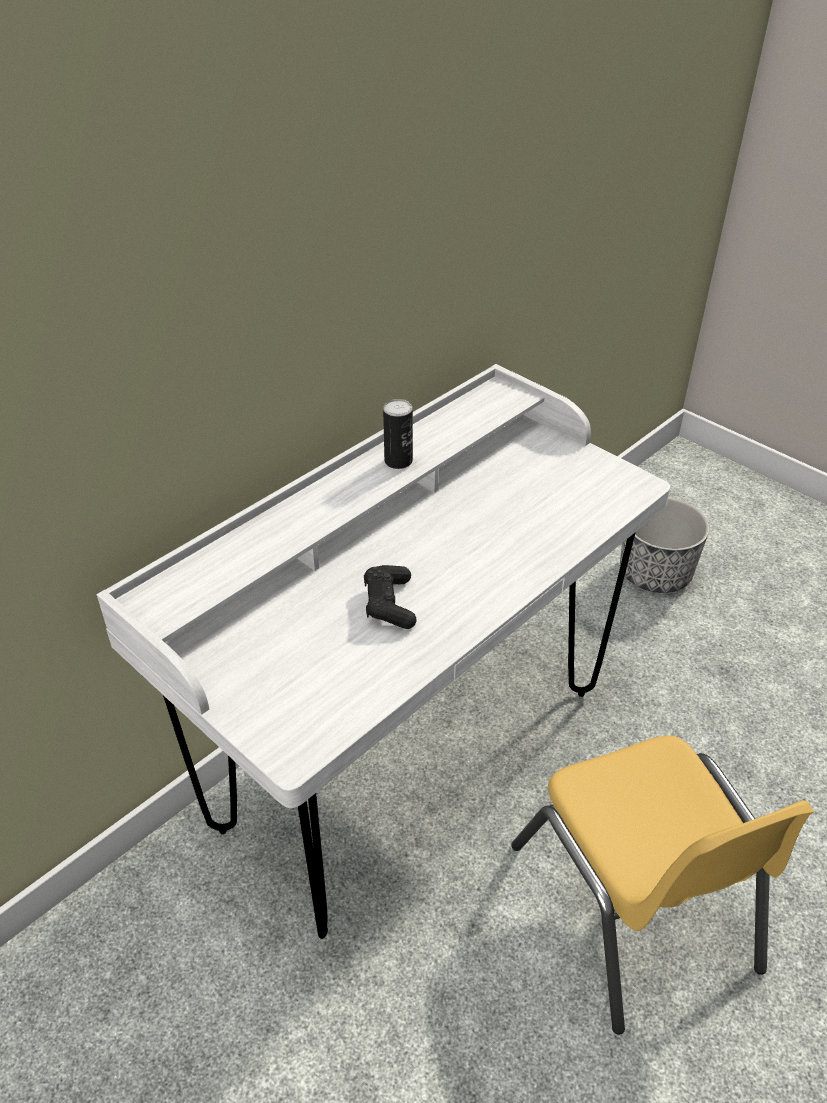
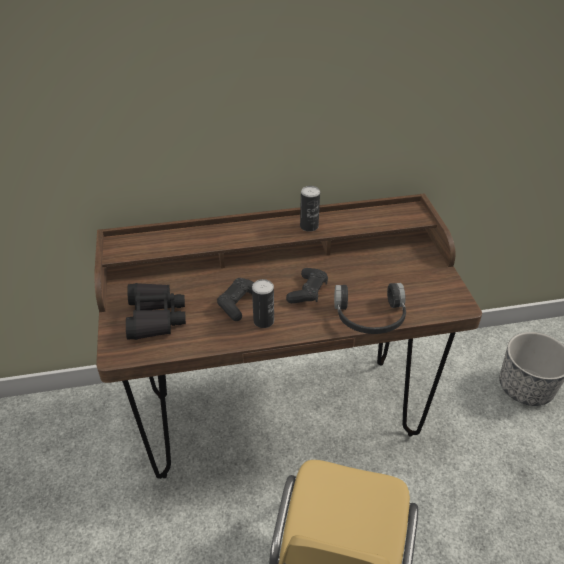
camera: 35 degrees right, 0 degrees up
(294, 679) = (155, 317): none -> black binoculars
(411, 757) = (281, 414): white desk -> brown desk
(443, 610) = (263, 321): none -> can
(459, 548) = (308, 291): none -> black game controller
(561, 544) = (370, 317): none -> black headphones

